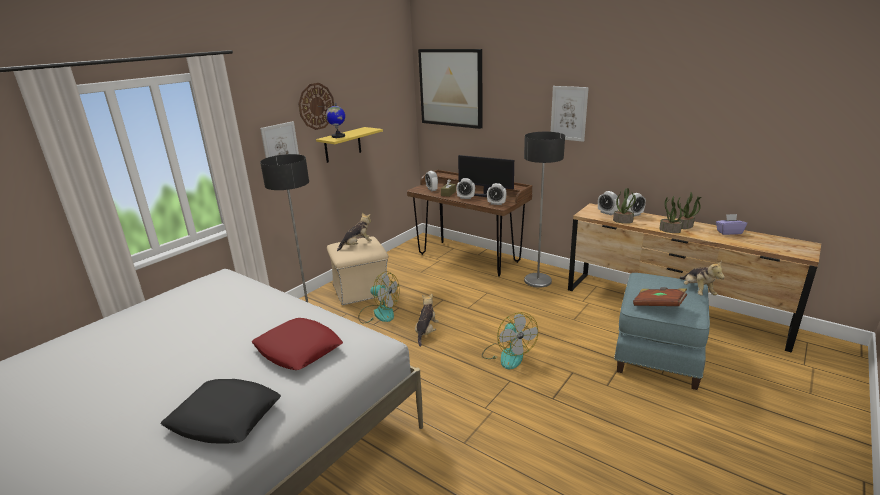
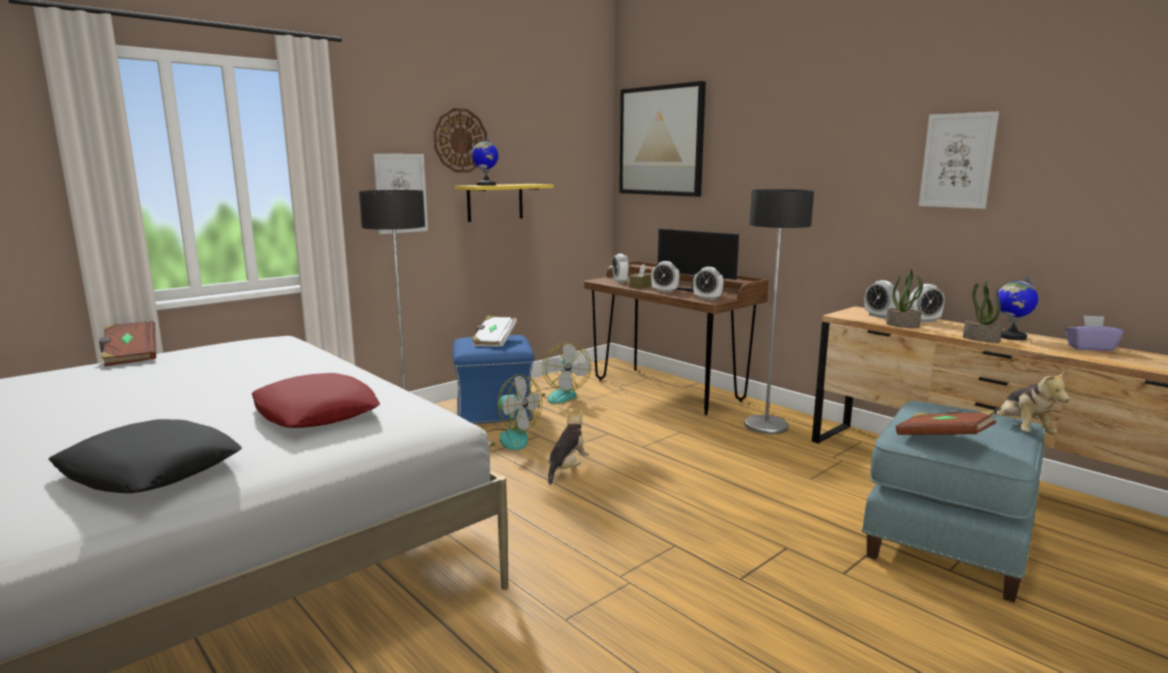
camera: 10 degrees right, 10 degrees down
(128, 310) = (130, 356): none -> brown book
(357, 245) = (494, 341): plush toy -> white book
(361, 290) = (495, 410): beige ottoman -> blue ottoman
(508, 354) = (684, 511): fan -> fan (560, 395)
(568, 113) = (826, 166): picture -> picture (957, 161)
(685, 226) = (1011, 337): potted plant -> globe

